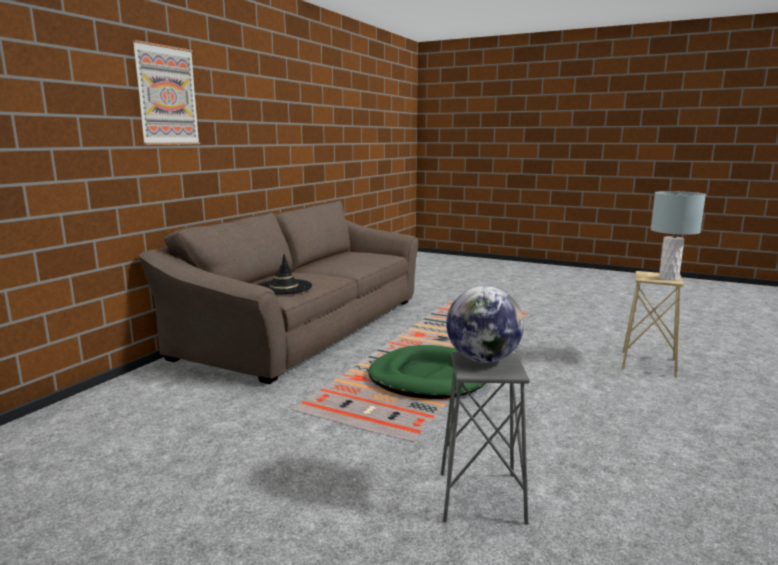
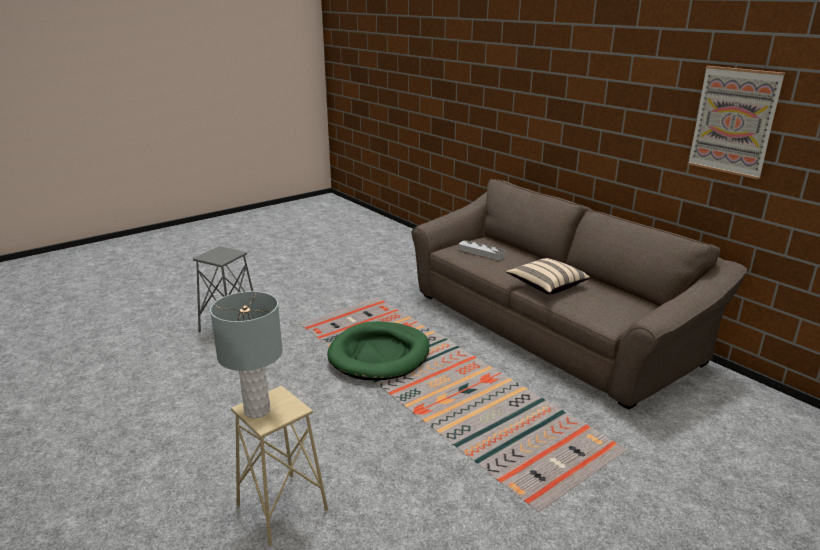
camera: 115 degrees right, 10 degrees up
(166, 96) = (539, 76): picture -> picture (734, 121)
(283, 287) = (481, 253): black hat -> grey tray
(343, 268) = (546, 285): none -> beige pillow
(482, 359) = (226, 255): globe -> none

